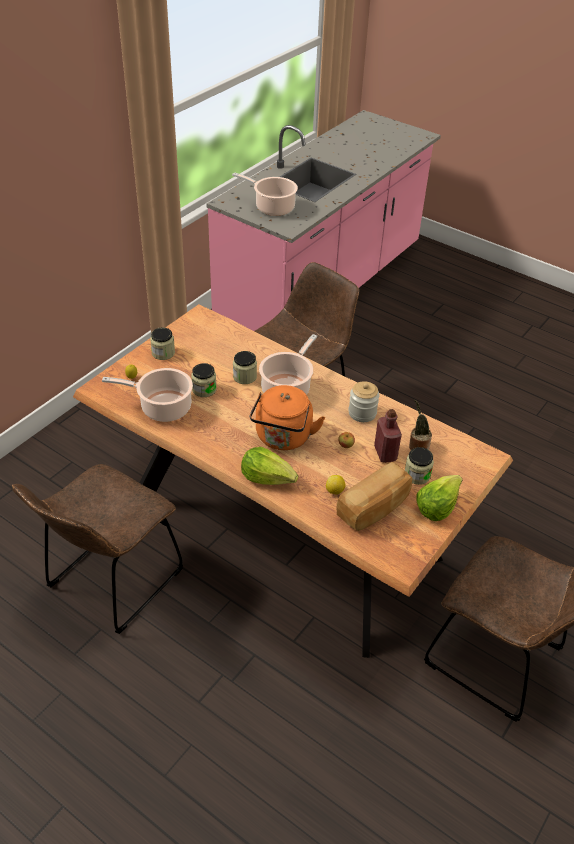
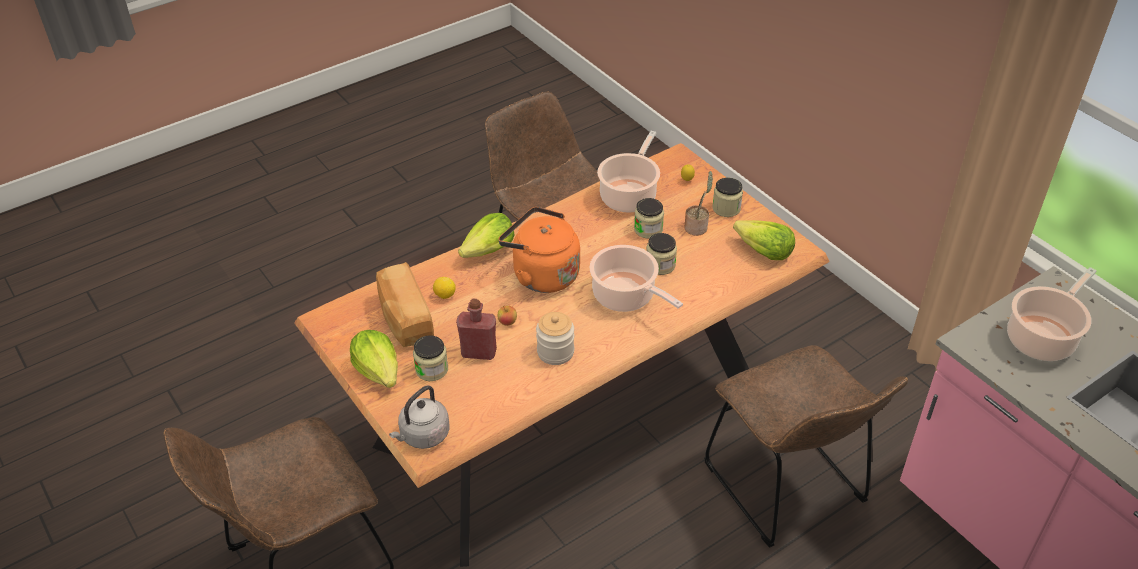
camera: 110 degrees right, 0 degrees up
(209, 330) = (763, 252): none -> lettuce
(417, 446) = (477, 386): potted plant -> potted plant (697, 227)
(478, 461) = (423, 436): none -> grey kettle

